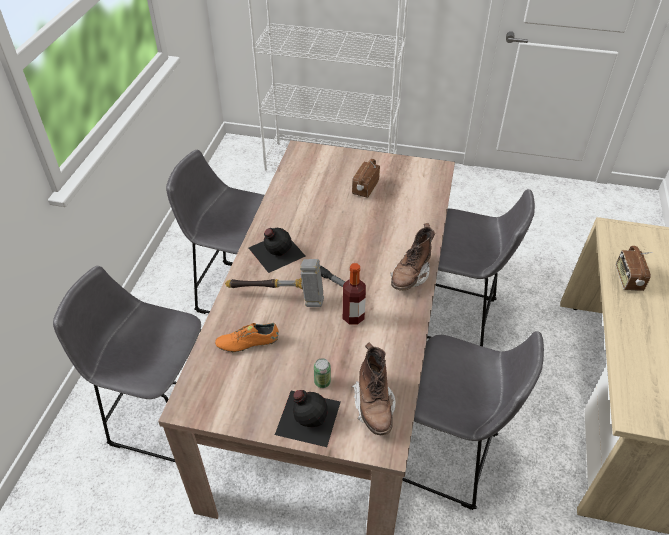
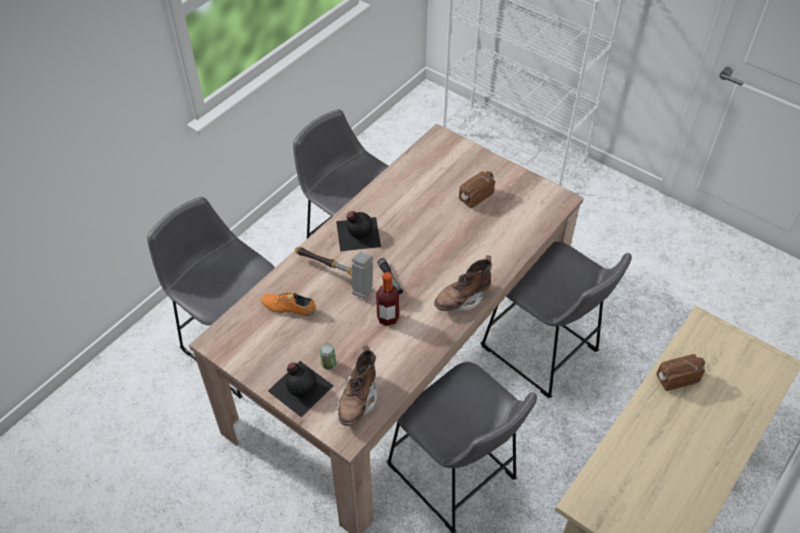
camera: 25 degrees right, 5 degrees up
(627, 279) = (676, 379): radio -> radio turned 45 degrees clockwise

